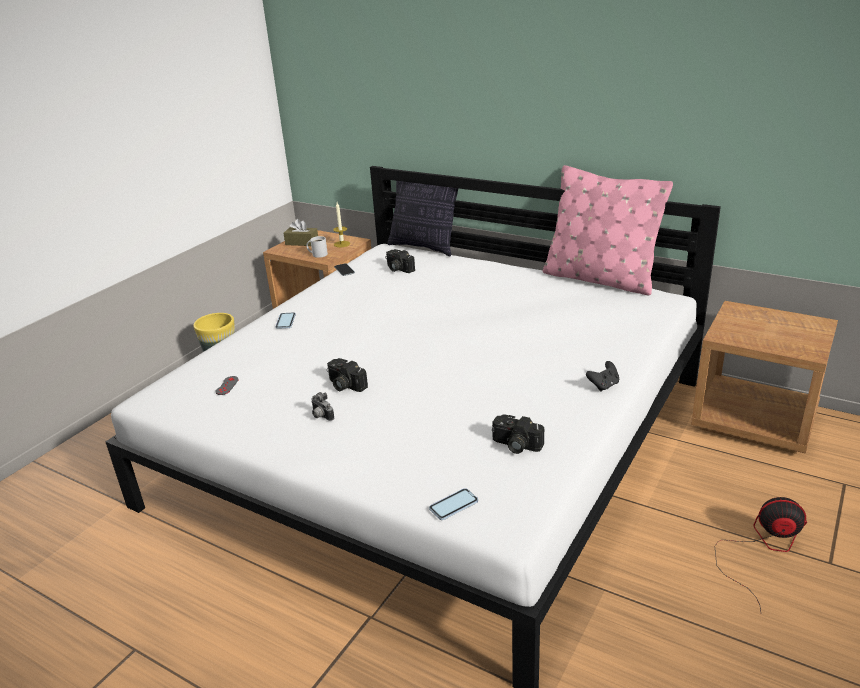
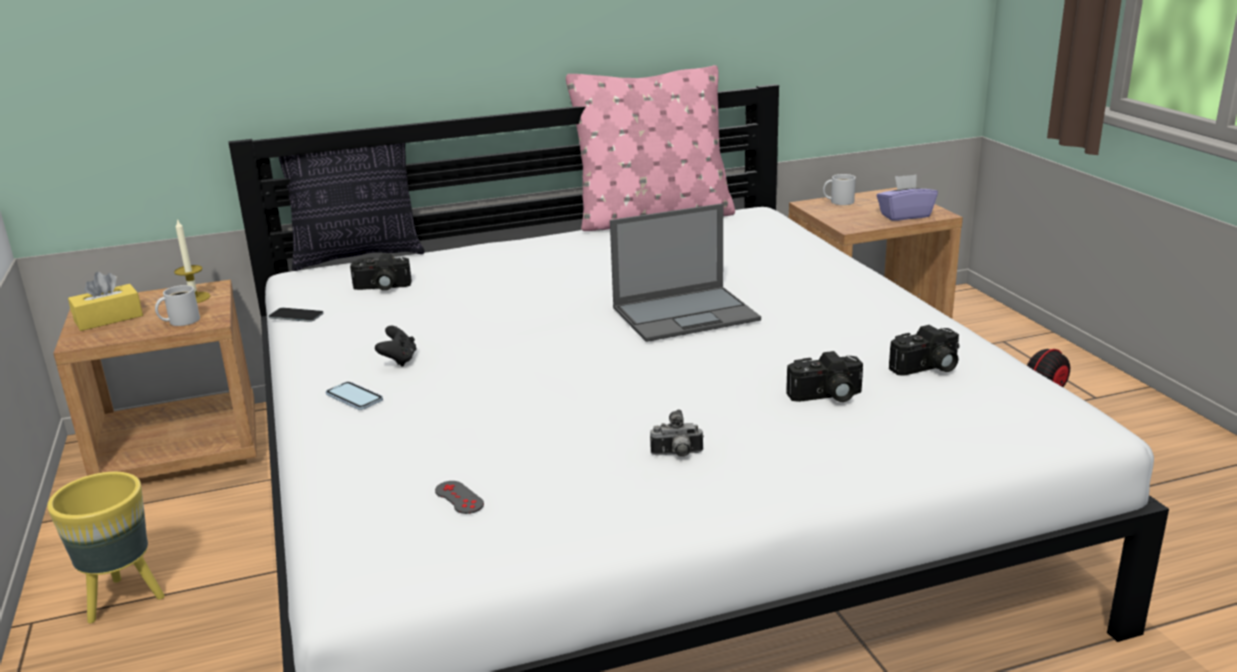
camera: 50 degrees left, 5 degrees down
(302, 242) = (108, 318): brown tissue box -> yellow tissue box
(344, 385) = (624, 415): camera -> camera (826, 396)
(453, 505) = (1005, 439): phone -> none
(478, 347) = (687, 314): none -> laptop
(603, 385) = (874, 292): black game controller -> black game controller (399, 360)
(760, 314) = (839, 201): none -> white mug
(781, 344) = (904, 215): none -> purple tissue box

